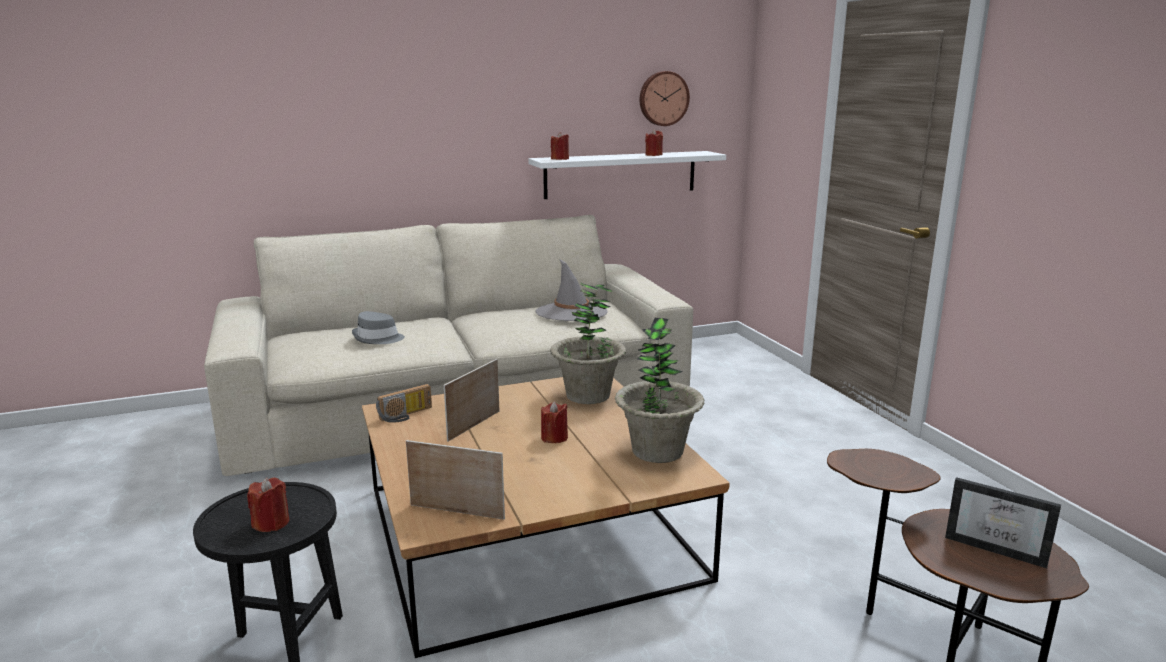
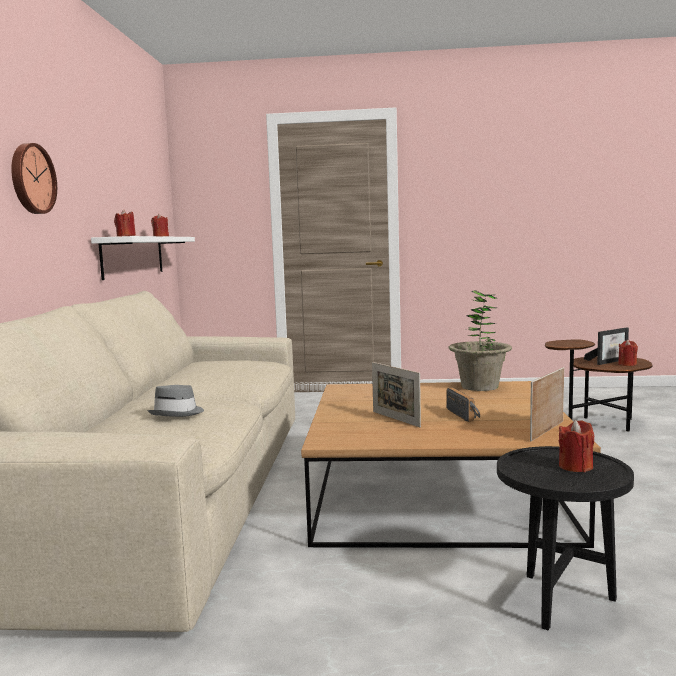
camera: 65 degrees left, 10 degrees down
(406, 415) = (350, 436): radio -> radio (465, 415)
(554, 438) = (439, 403): red candle -> red candle (627, 364)
(571, 312) = (224, 365): grey hat -> none
(588, 395) = (370, 391): potted plant -> none
(663, 98) = (143, 190): wall clock -> wall clock (31, 179)

